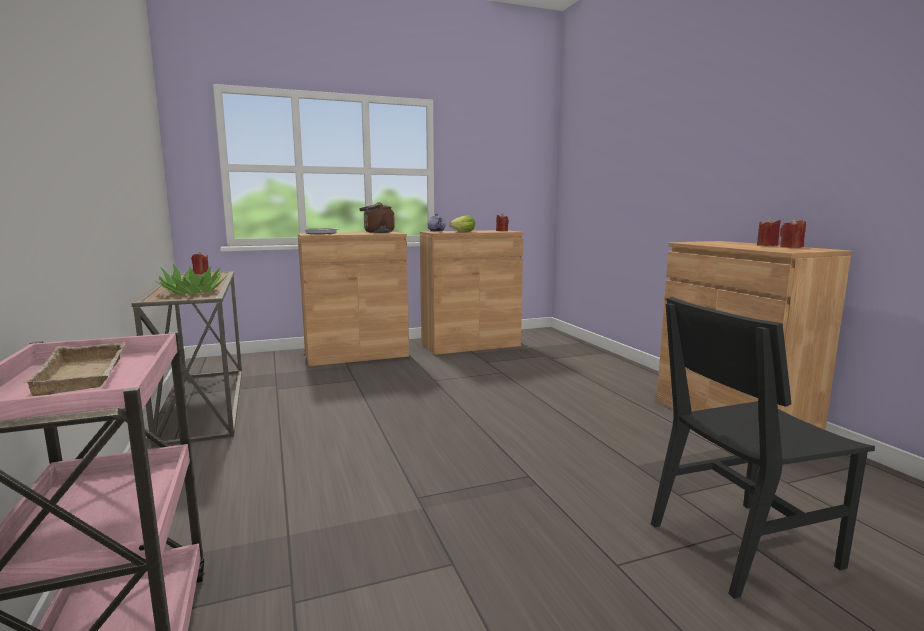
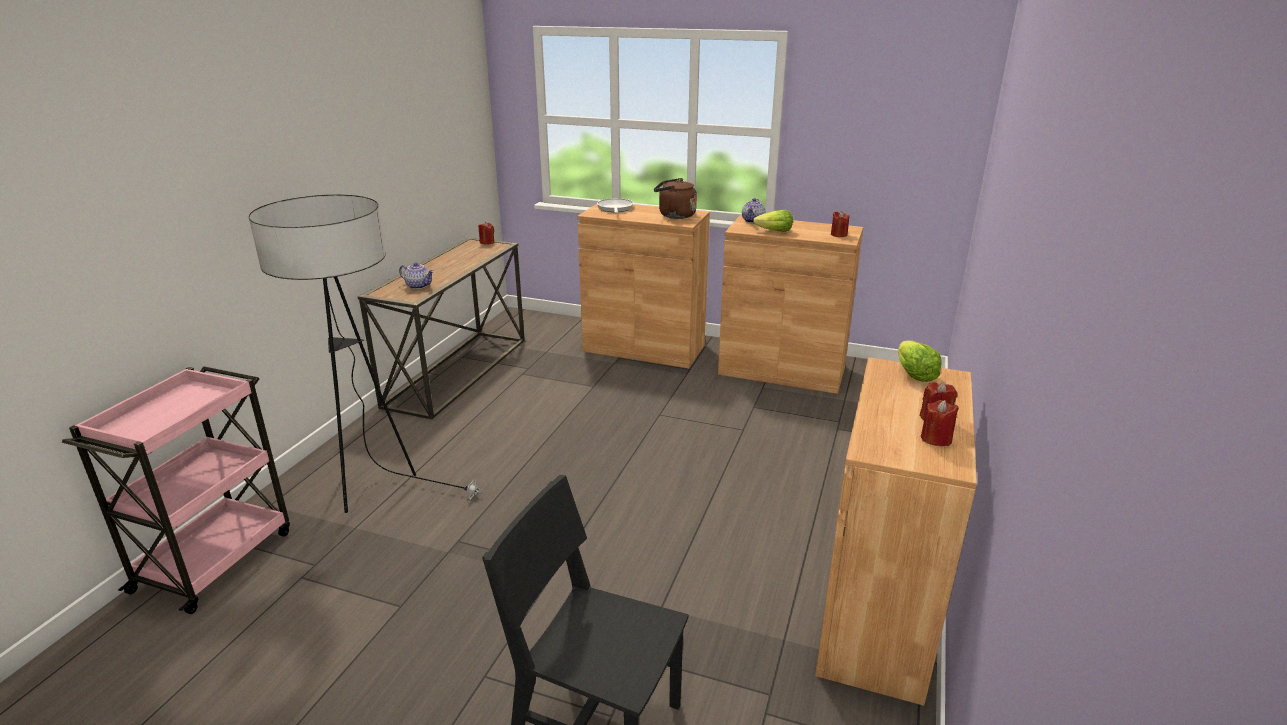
camera: 40 degrees right, 15 degrees up
(86, 376) = (178, 408): beige tray -> none
(193, 292) = (419, 286): potted plant -> teapot
(259, 501) = (375, 490): none -> floor lamp
(705, 242) = (913, 374): none -> lettuce

